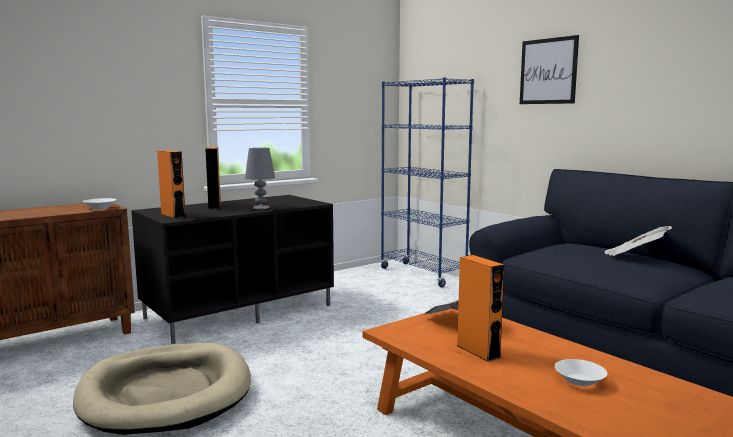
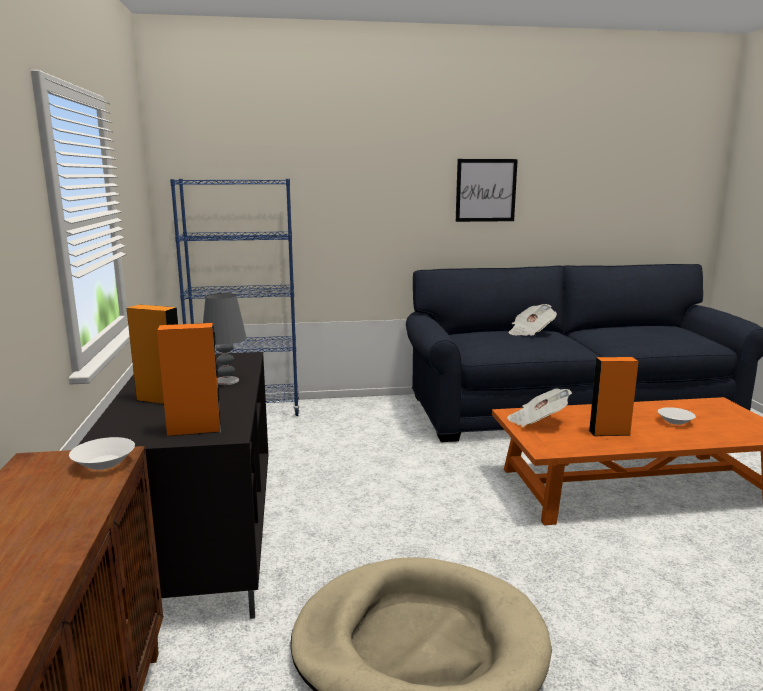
camera: 60 degrees left, 5 degrees up
(548, 71) = (381, 175): picture -> picture (486, 190)

